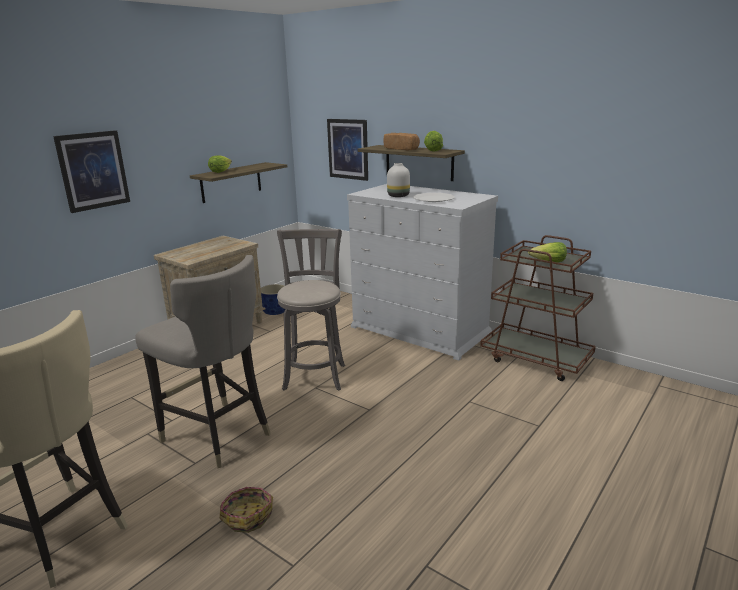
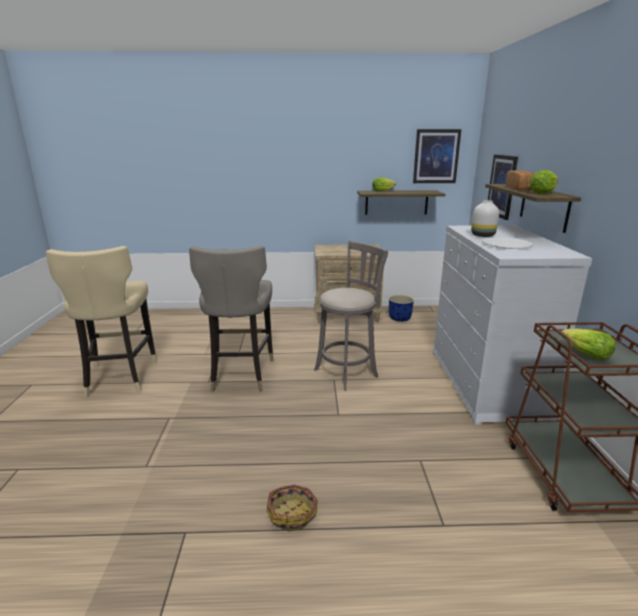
camera: 50 degrees right, 0 degrees up
(93, 170) = (281, 176): picture -> picture (436, 156)
(247, 516) = (177, 425): basket -> basket (293, 513)

